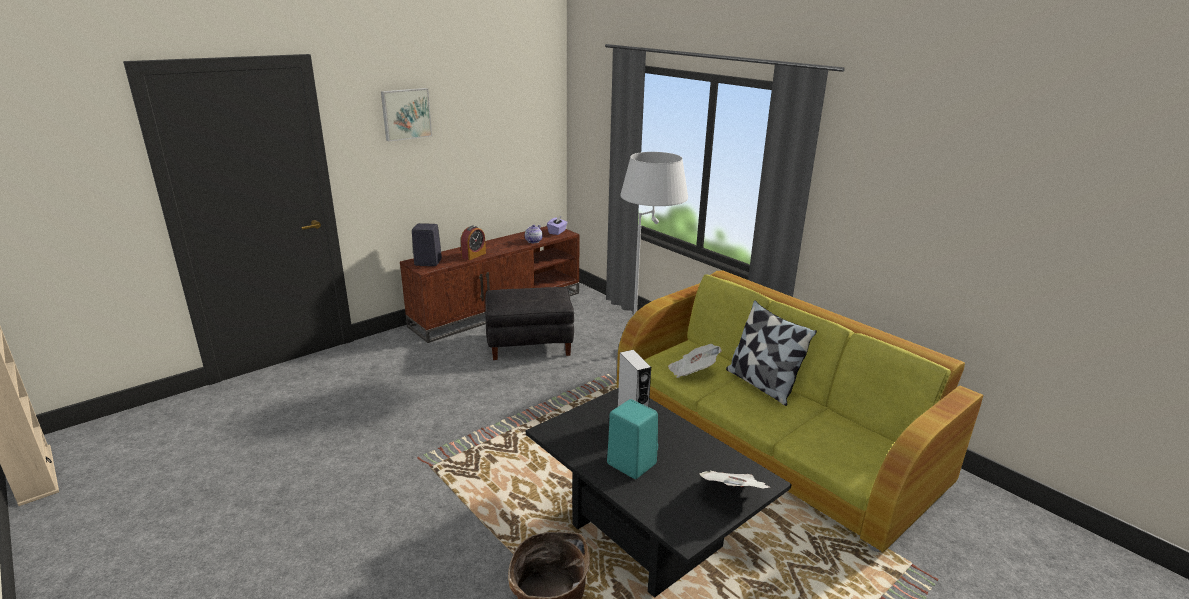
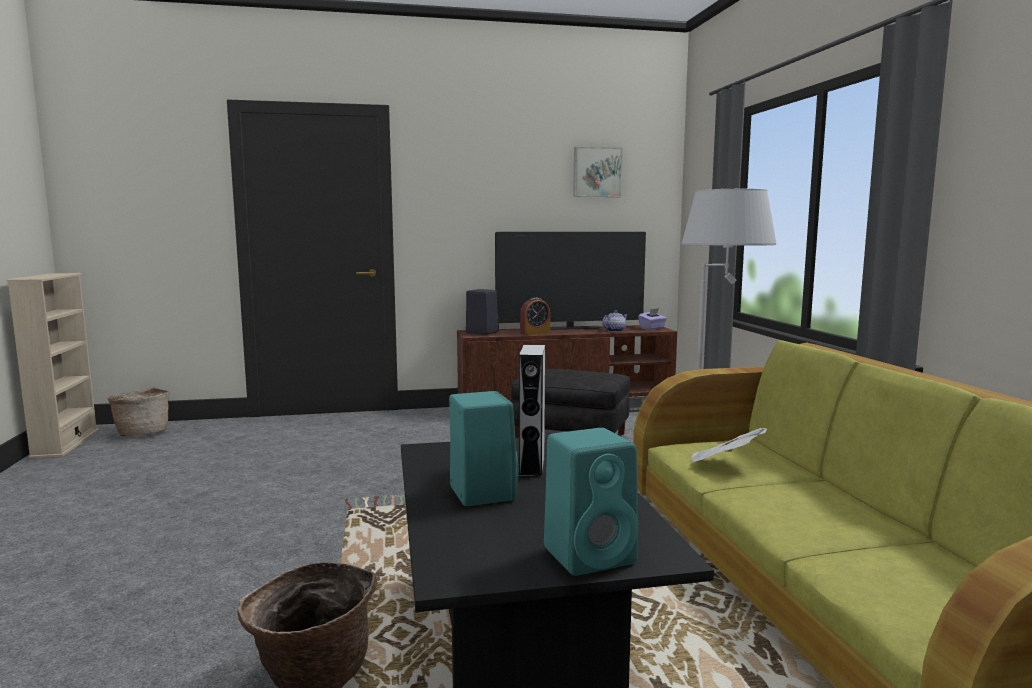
camera: 30 degrees right, 15 degrees down
(112, 435) = (142, 433): none -> basket
(405, 114) = (481, 173): picture -> picture (596, 172)
(494, 242) = (570, 328): none -> television
(733, 494) = (591, 555): newspaper -> turquoise speaker
(762, 384) = (828, 495): pillow -> none

